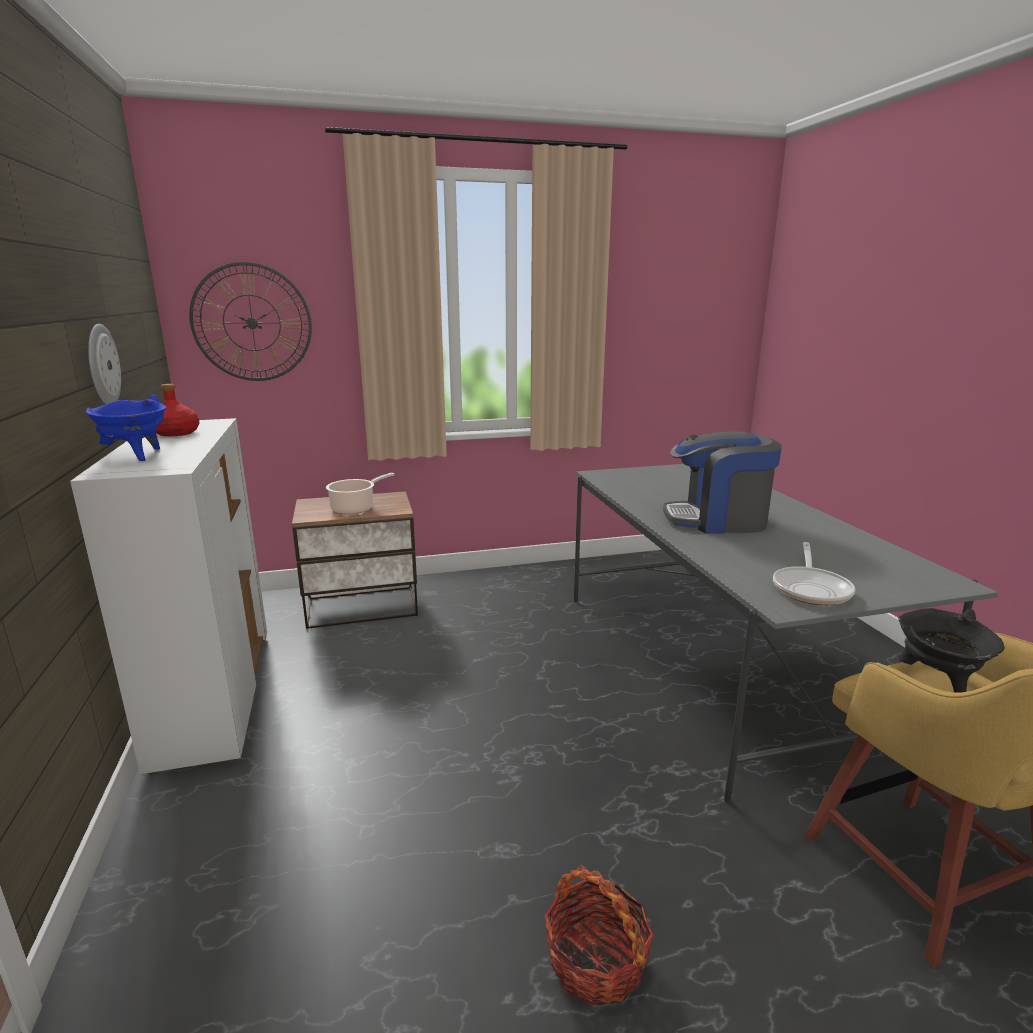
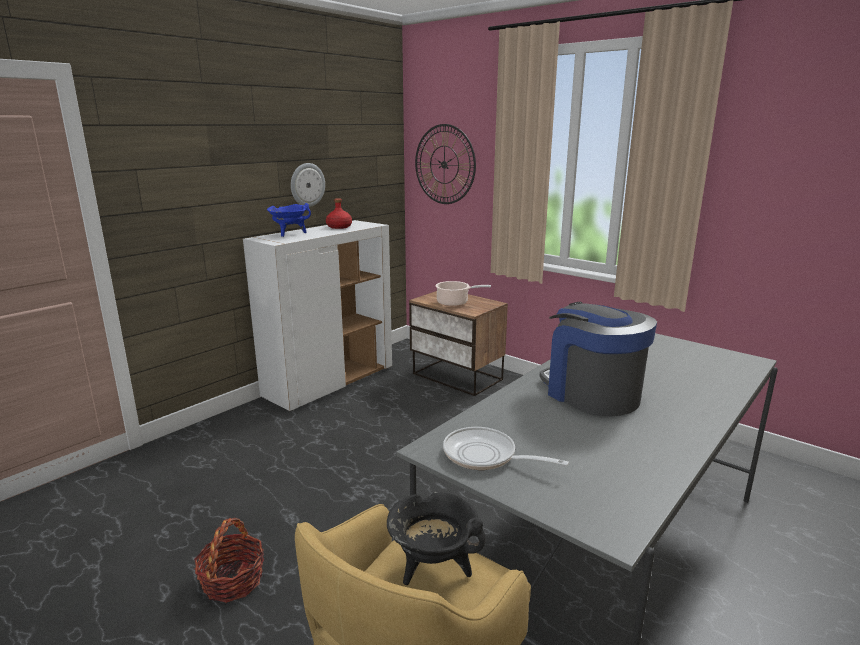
camera: 55 degrees right, 0 degrees up
(811, 588) = (485, 456): frying pan -> frying pan turned 45 degrees clockwise

